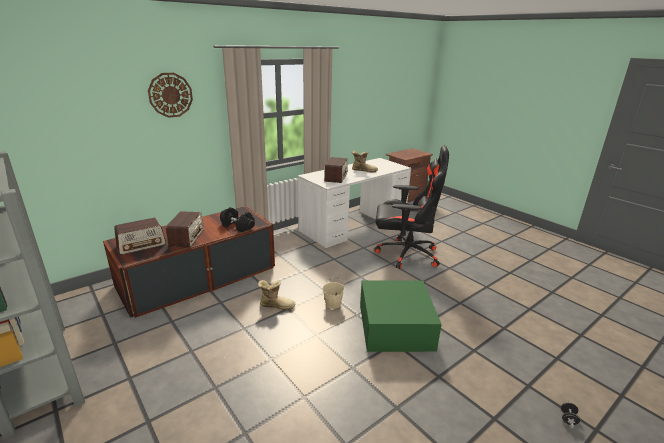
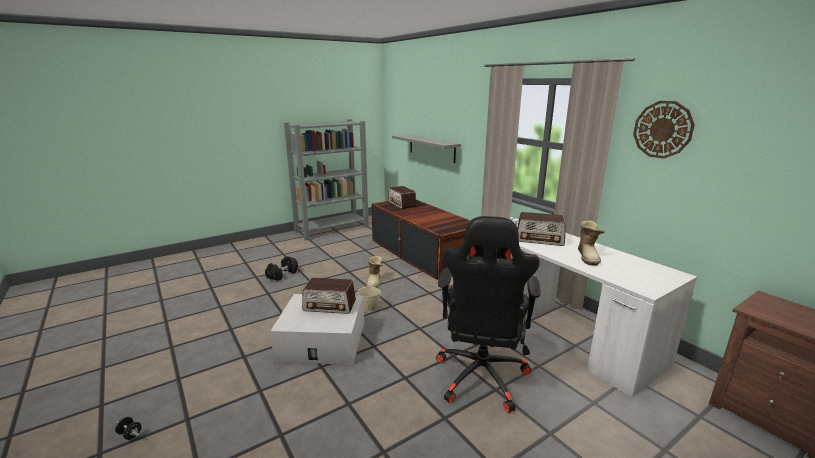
camera: 95 degrees right, 5 degrees down
(116, 159) = (431, 148): none -> grey shelf
(170, 95) = (463, 107): wall clock -> wall clock (662, 129)
(187, 237) = (412, 213): radio -> radio (330, 306)
(237, 226) = (433, 225): black dumbbell -> black dumbbell (282, 274)
(395, 326) = (322, 341): green storage box -> white storage box

